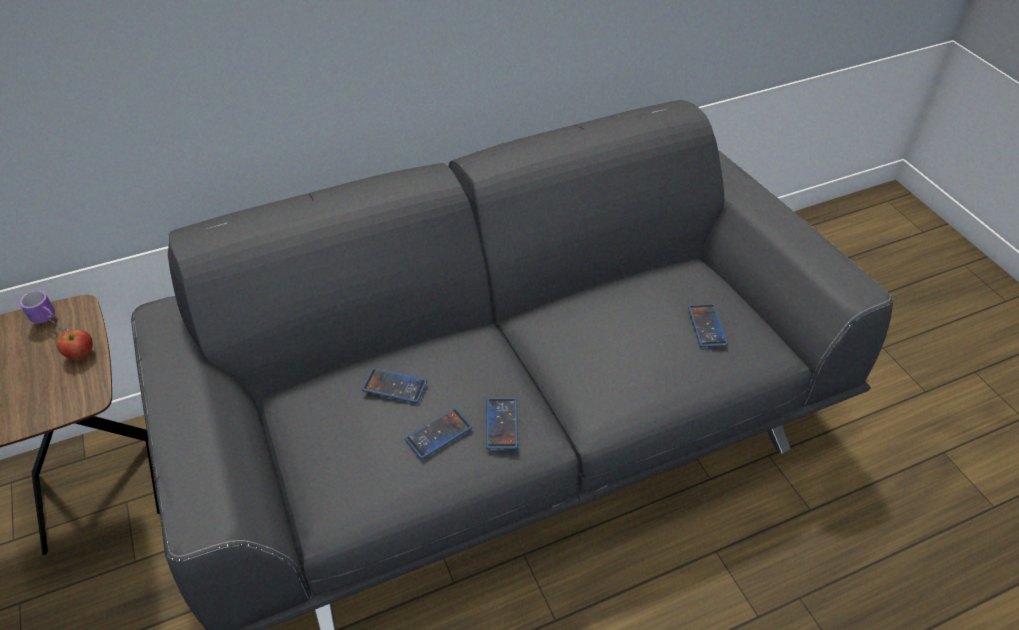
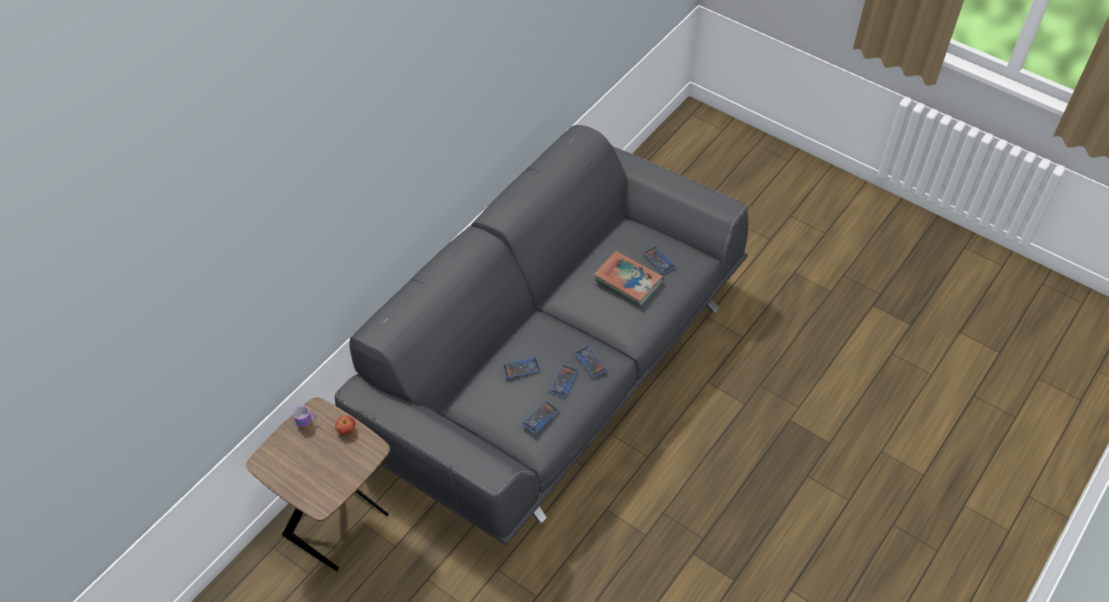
camera: 30 degrees left, 5 degrees up
(363, 471) = (540, 417): none -> phone
(639, 334) = (628, 281): none -> book

